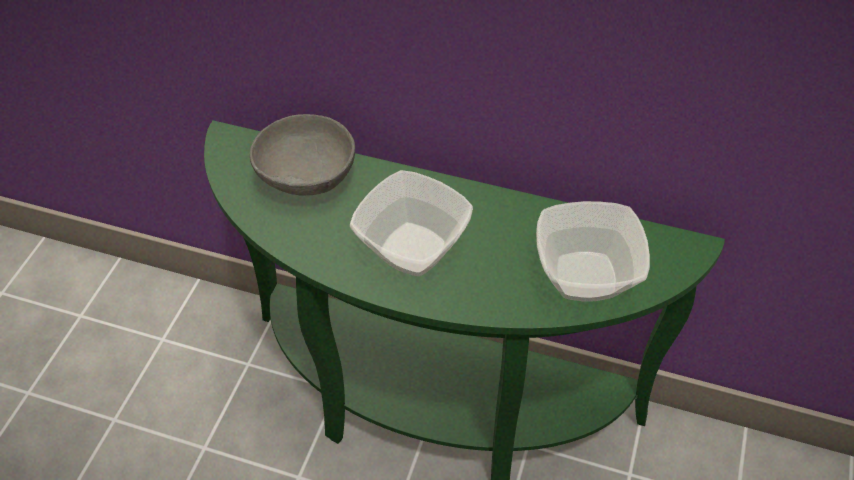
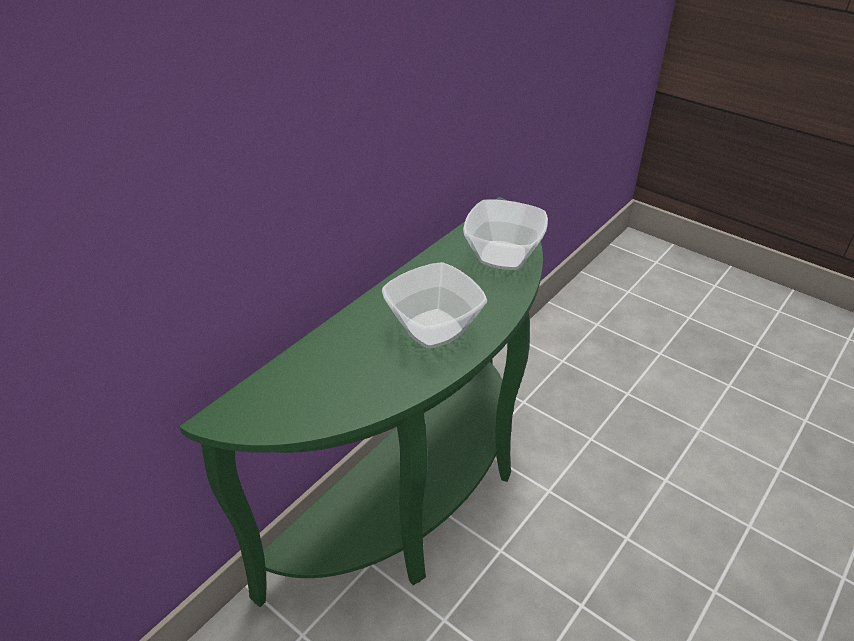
camera: 70 degrees left, 10 degrees down
(308, 178) = (314, 372): grey bowl -> none

